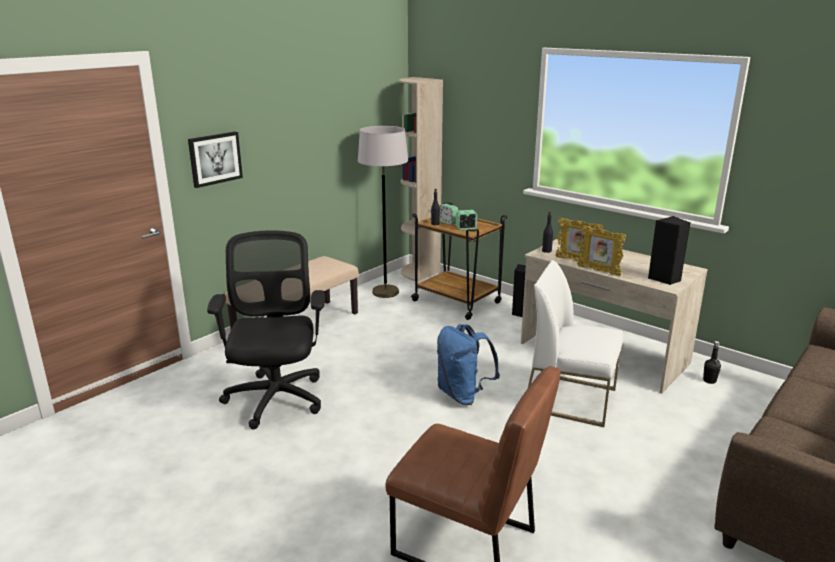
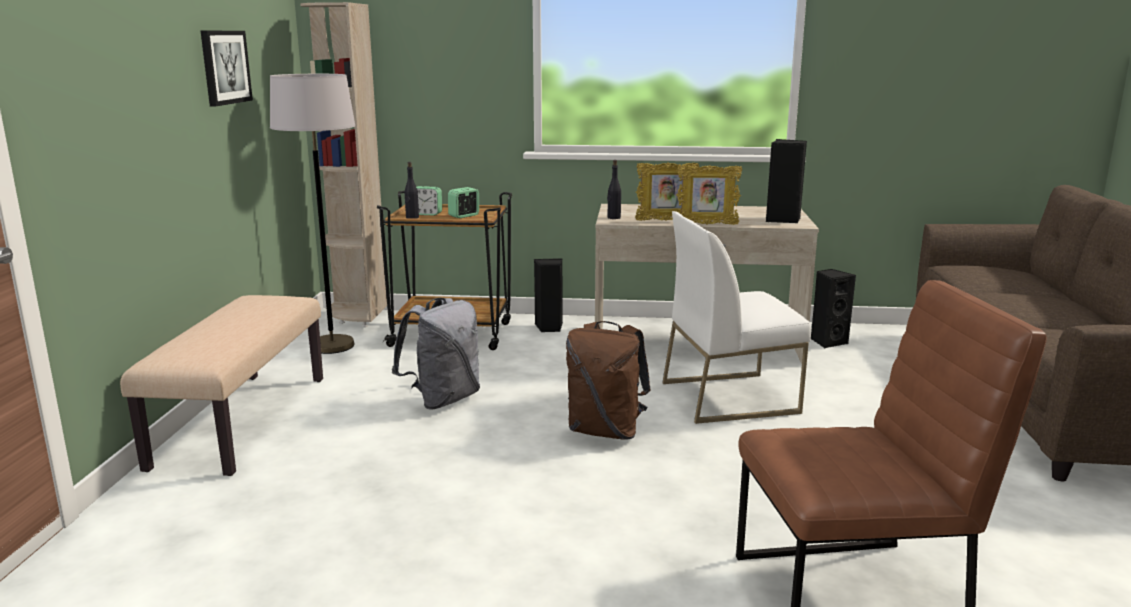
camera: 35 degrees left, 5 degrees down
(215, 158) = (78, 107): picture -> picture (224, 67)
(277, 402) = (344, 530): black office chair -> none
(401, 345) = (443, 399): none -> grey backpack
(463, 395) = (606, 431): blue backpack -> brown backpack
(709, 381) = (827, 342): black bottle -> black speaker

